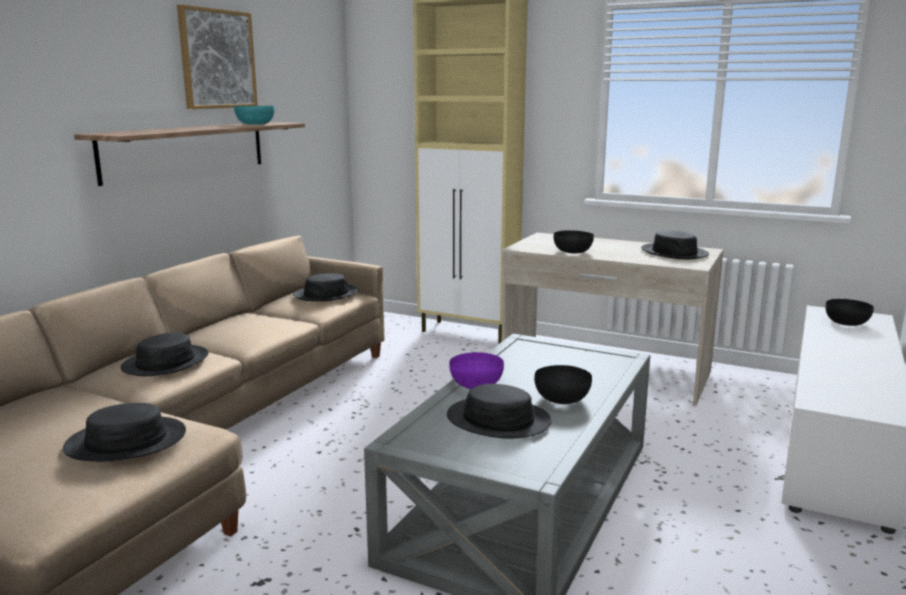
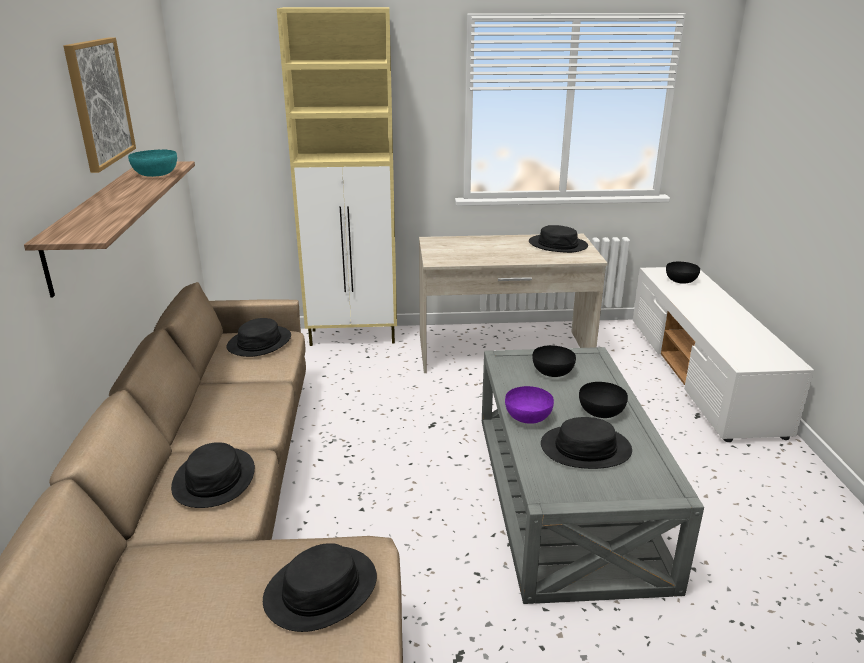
camera: 30 degrees left, 10 degrees up
(572, 251) = (483, 258): black bowl -> black bowl (552, 372)

